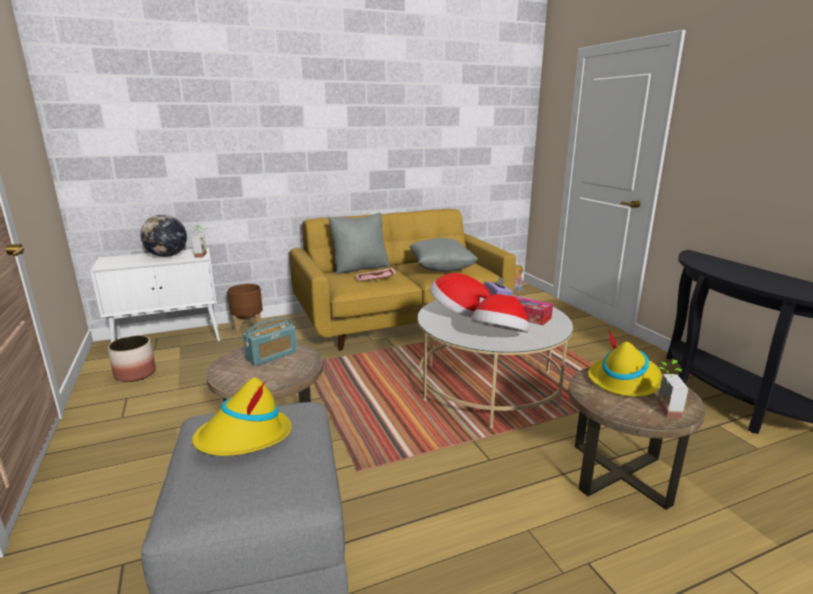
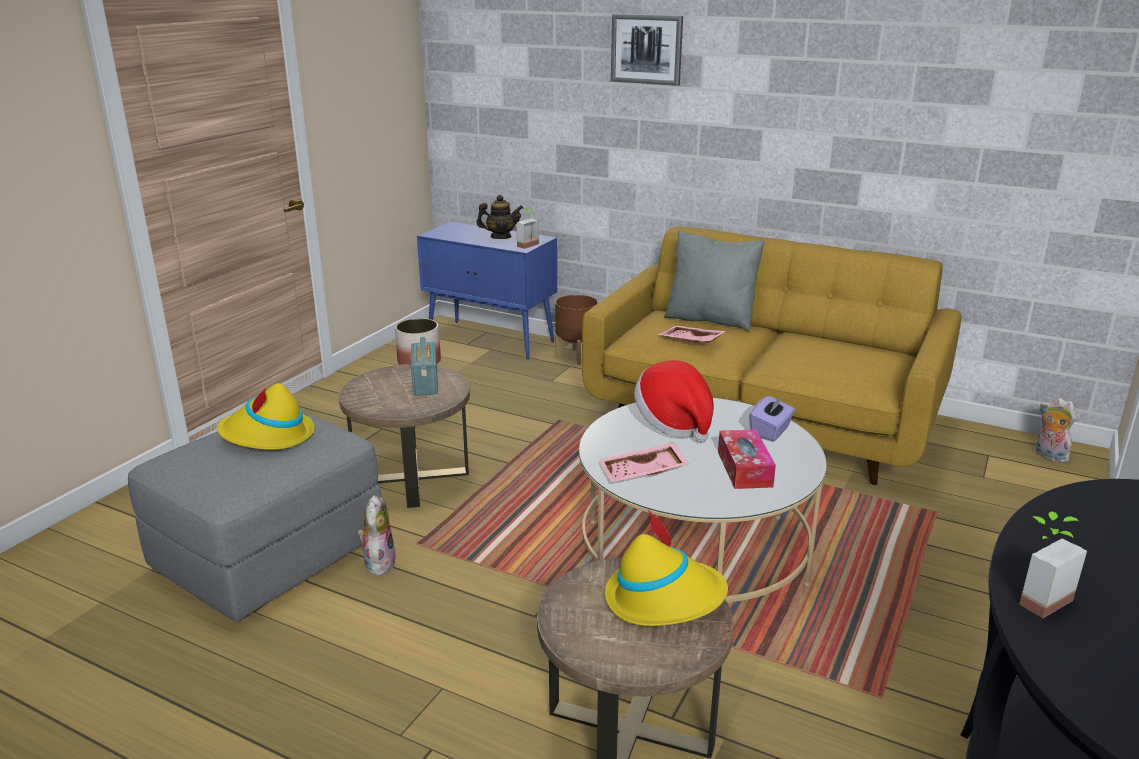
camera: 50 degrees right, 5 degrees up
(167, 256) = (500, 237): globe -> teapot
(170, 341) = (492, 340): white cabinet -> blue cabinet
(263, 102) = (646, 49): none -> picture
(272, 355) = (425, 383): radio -> radio turned 75 degrees clockwise
(355, 499) = (378, 563): none -> plush toy
(441, 269) = (810, 360): grey pillow -> none
(500, 337) = (643, 473): hat -> pink tray
(662, 409) = (614, 646): potted plant -> potted plant (1036, 596)

